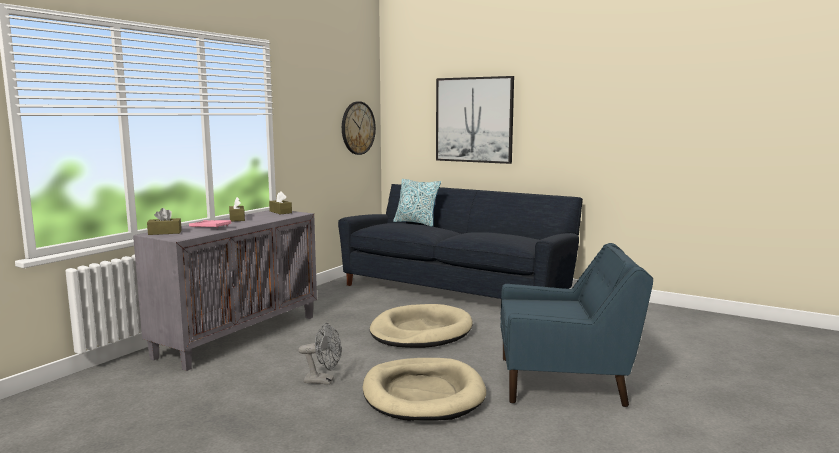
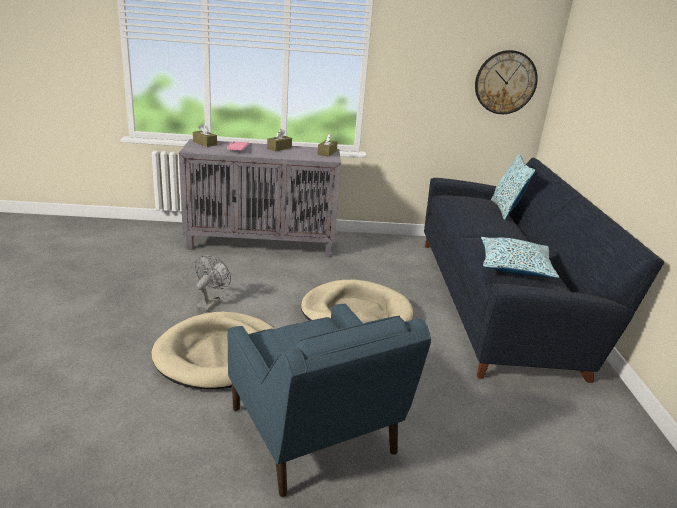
camera: 55 degrees right, 15 degrees up
(324, 381) = (210, 302): grey fan -> grey fan turned 135 degrees counterclockwise
(474, 120) = (614, 99): picture -> none
(508, 237) = (515, 266): none -> pillow

